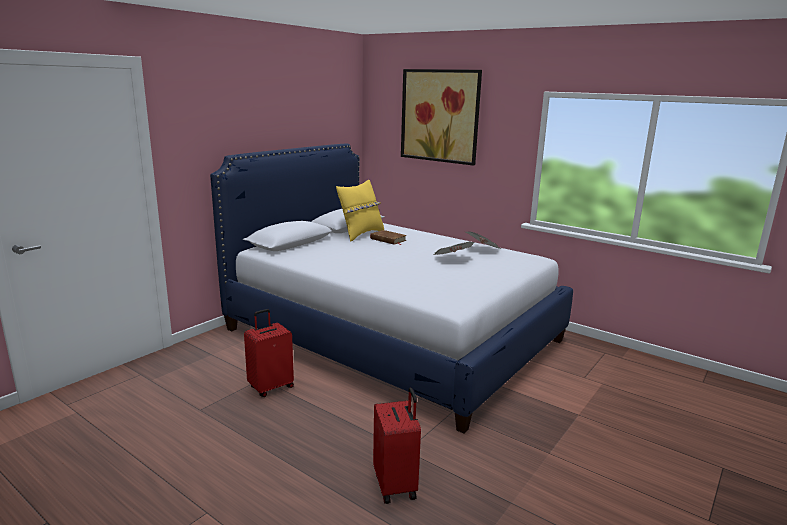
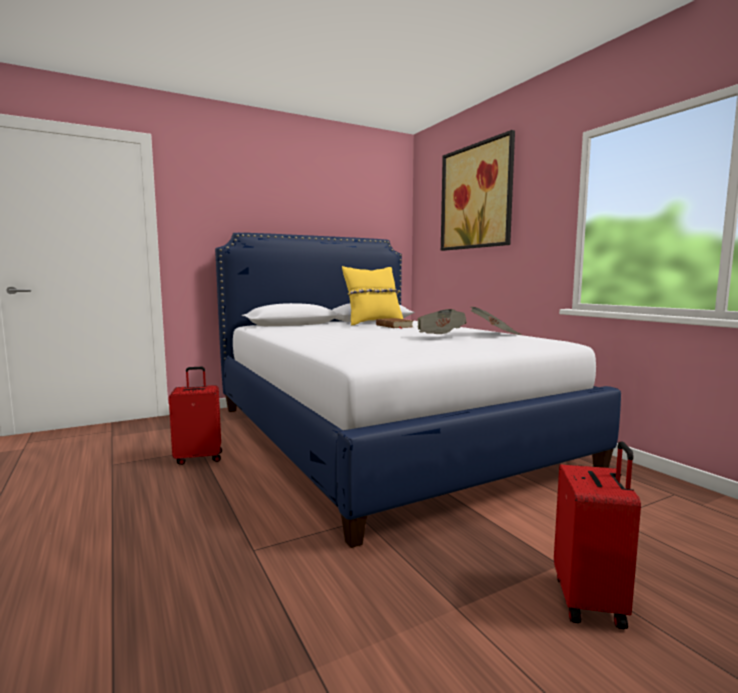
camera: 25 degrees right, 10 degrees down
(396, 485) = (187, 588): red suitcase -> red suitcase (591, 601)

